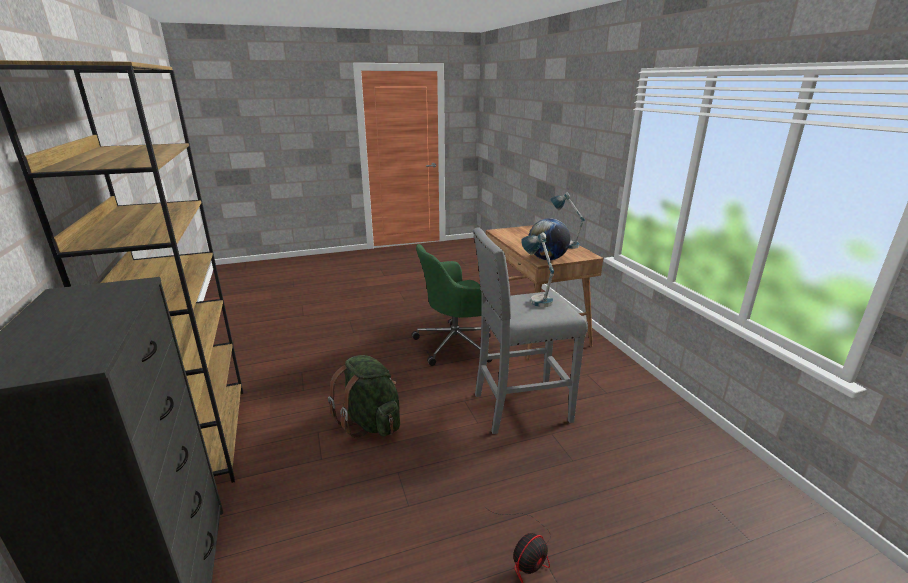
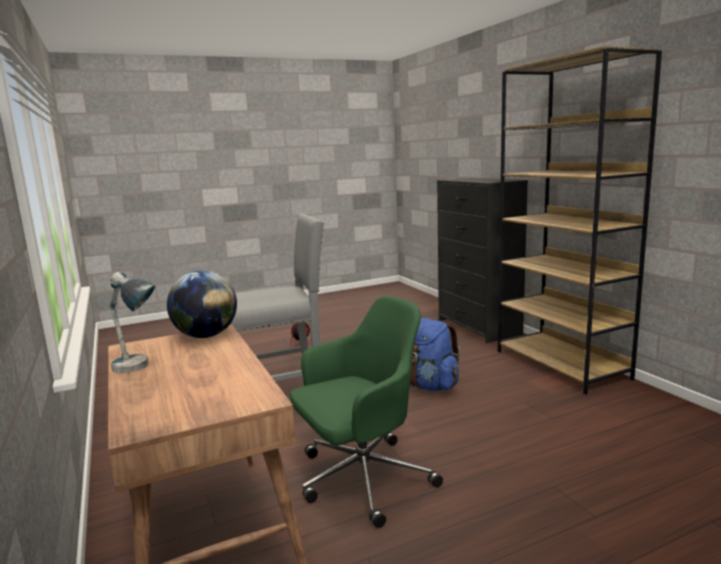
camera: 175 degrees right, 10 degrees down
(371, 422) = (427, 385): green backpack -> blue backpack
(536, 298) = (259, 301): table lamp -> none

